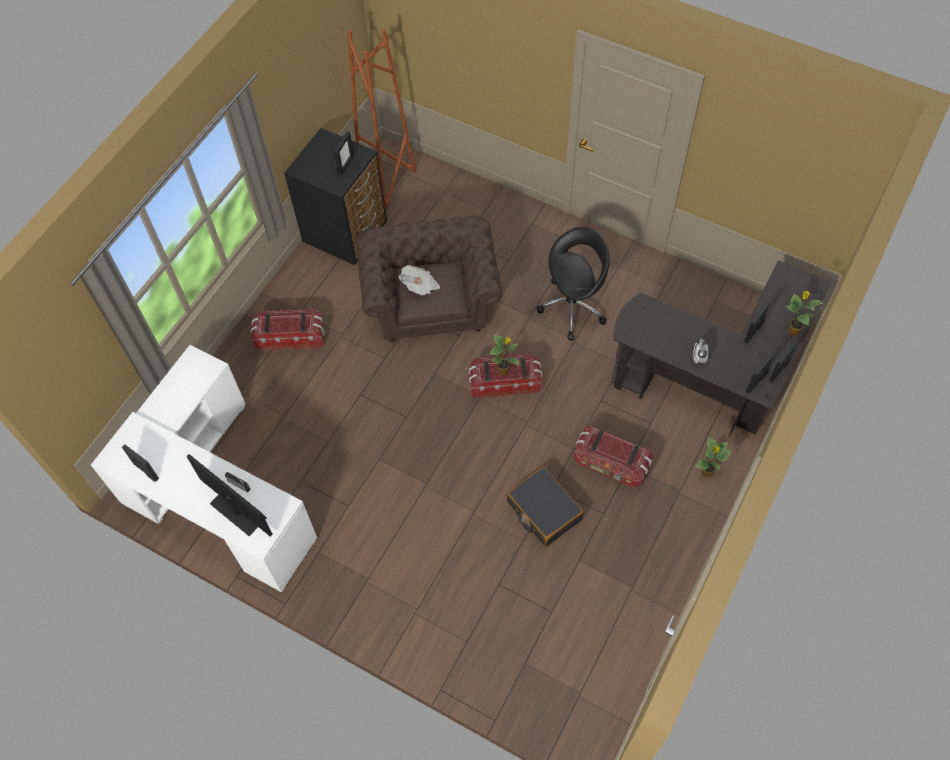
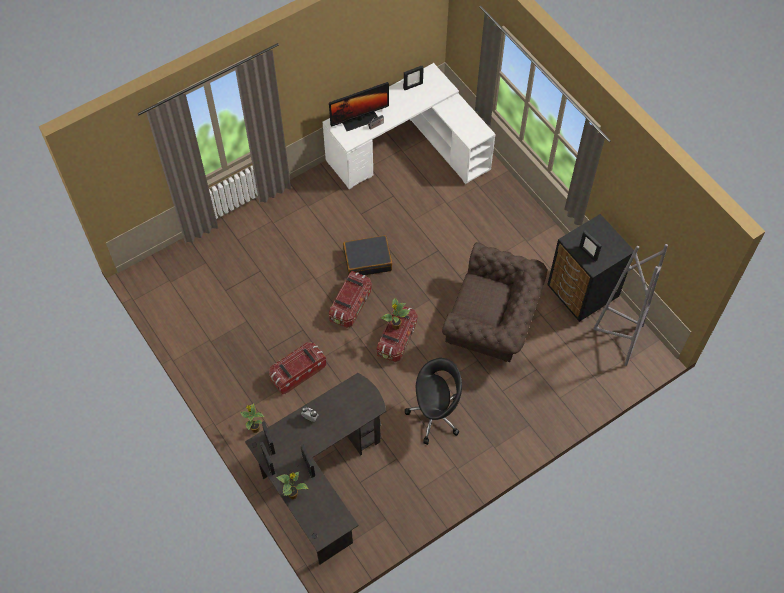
camera: 115 degrees right, 0 degrees up
(290, 337) = (507, 227): storage box -> storage box (351, 305)
(386, 184) = (621, 340): brown clothes rack -> grey clothes rack
(420, 286) = (483, 292): newspaper -> none
(543, 511) = (291, 317): black suitcase -> black suitcase (367, 260)
(573, 307) = (435, 414): black office chair -> black office chair turned 105 degrees counterclockwise

